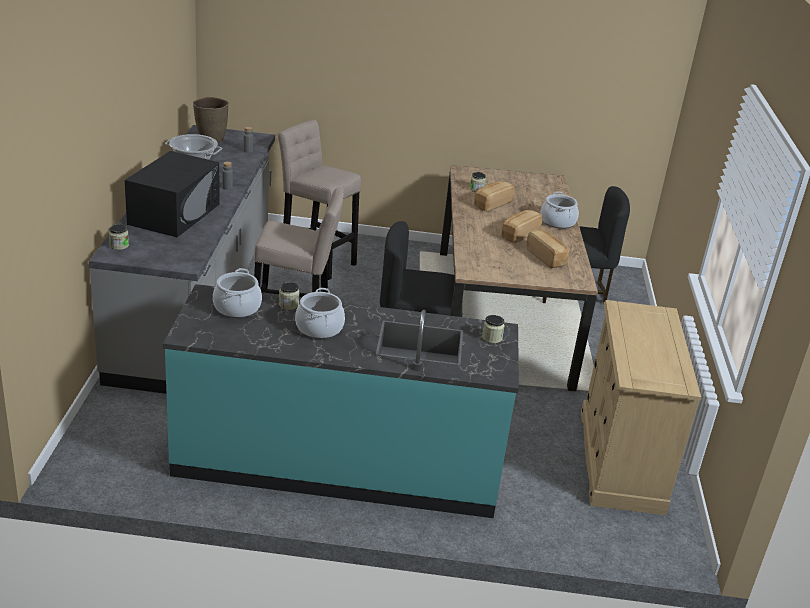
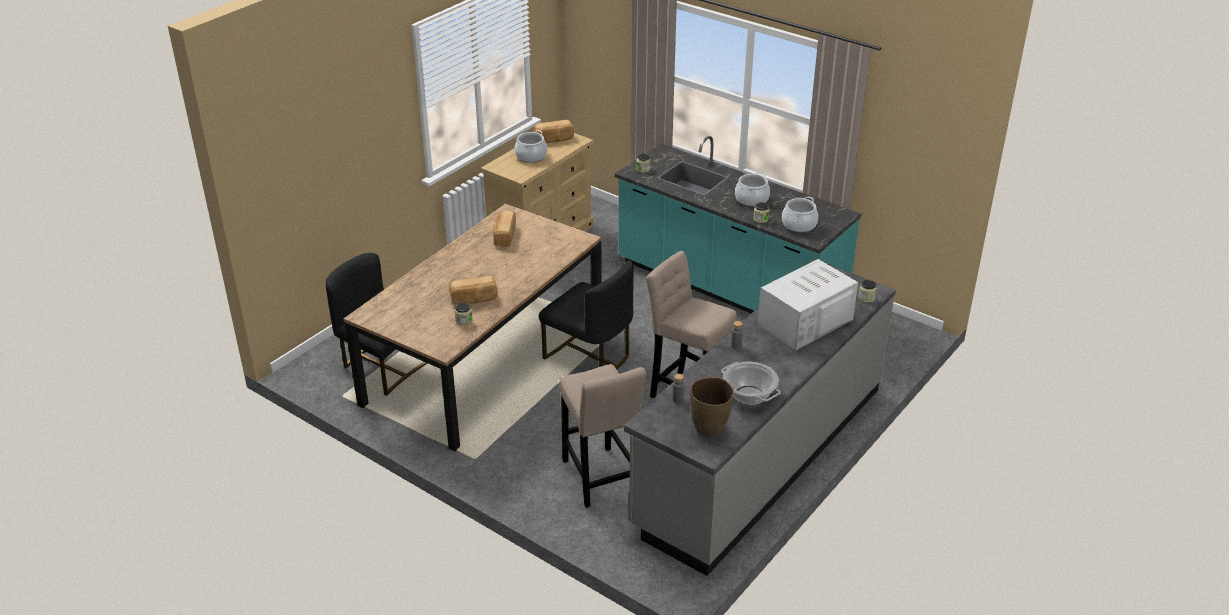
camera: 145 degrees left, 5 degrees up
(174, 214) = (805, 322): black microwave -> white microwave
(519, 234) = (495, 261): bread -> bread (554, 139)
(558, 222) = (441, 266): cooking pot -> cooking pot (531, 156)

